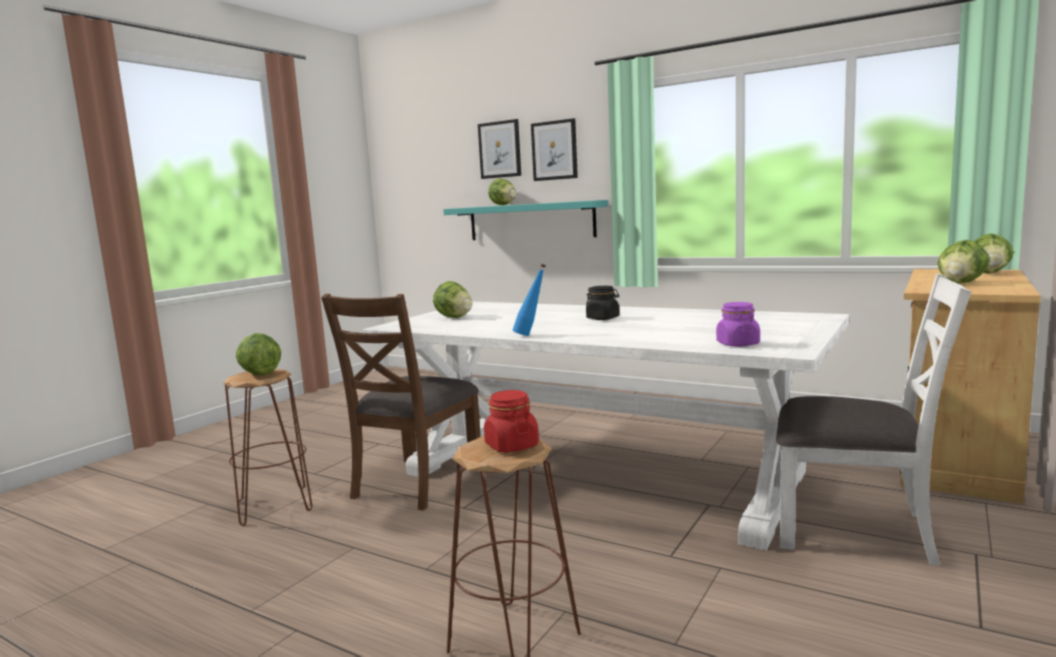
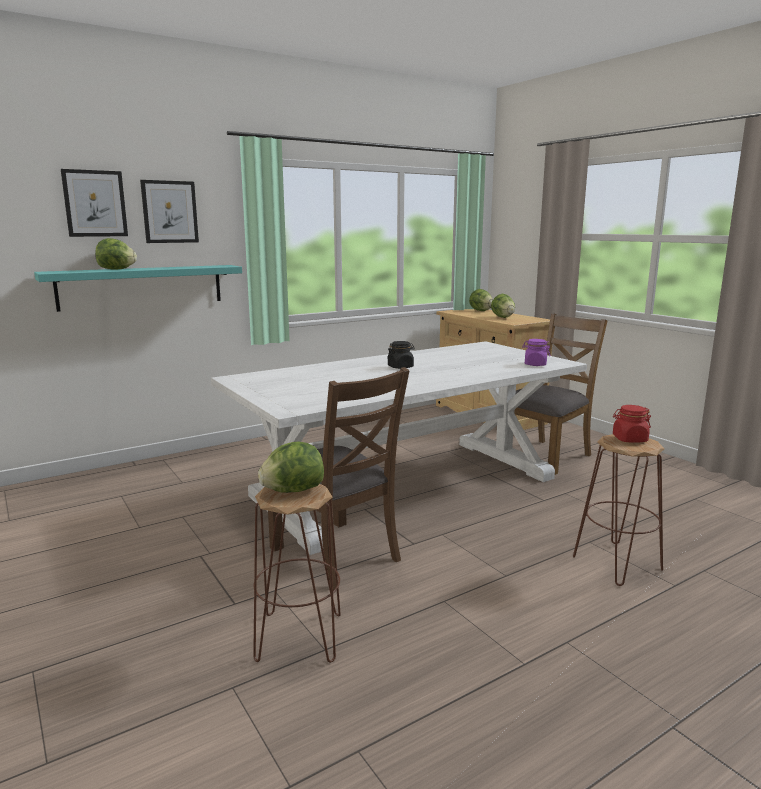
camera: 65 degrees left, 5 degrees up
(454, 317) = (296, 391): lettuce -> none
(531, 335) = (430, 386): blue bottle -> none
(855, 529) = (546, 456): white chair -> brown chair

